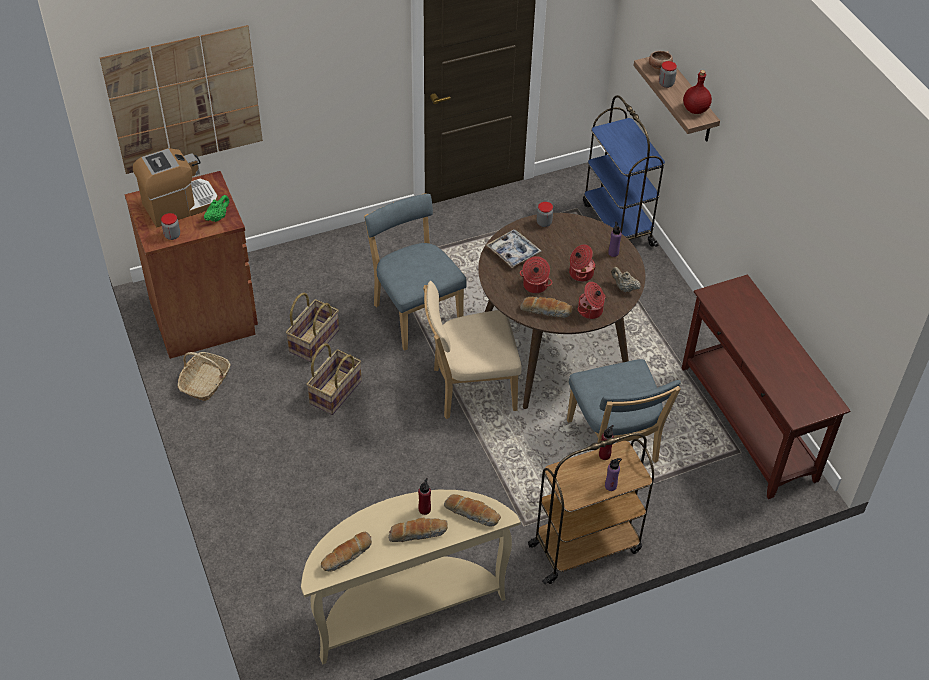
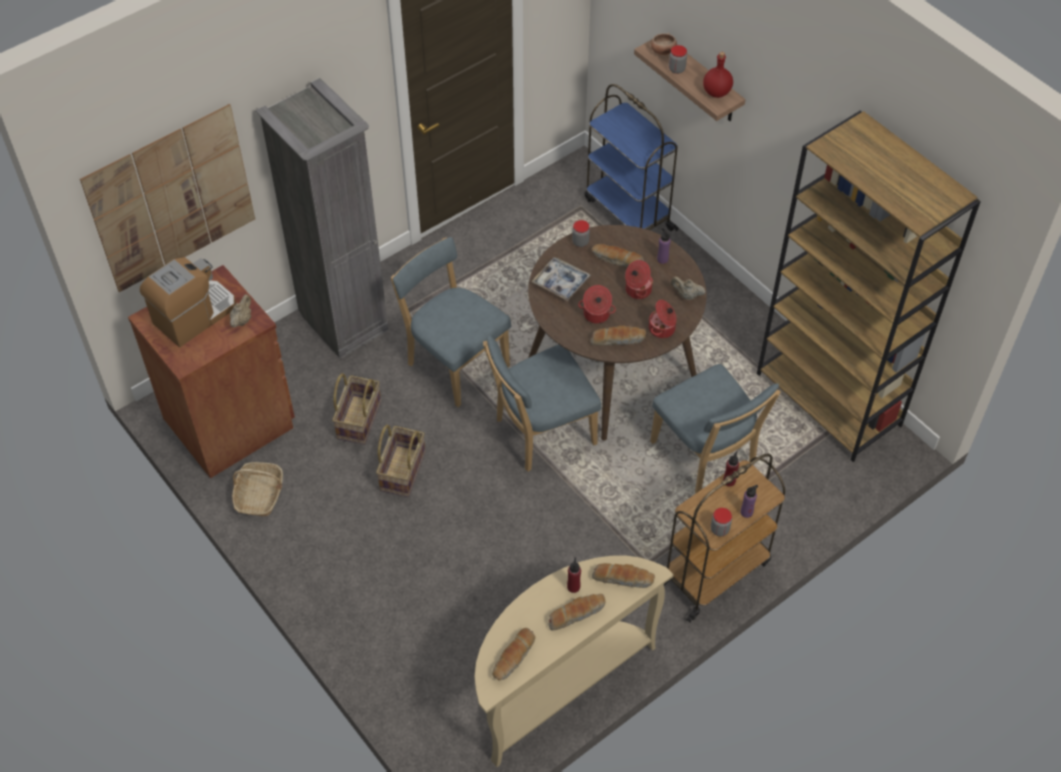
camera: 15 degrees left, 5 degrees up
(172, 235) = (200, 352): jar -> jar (719, 529)
(217, 217) = (242, 320): green teapot -> beige teapot
(333, 258) = (345, 322): none -> grey cabinet
(469, 389) = (540, 433): beige chair -> blue chair
(571, 245) = (617, 260): none -> bread
(748, 423) = (829, 400): brown console table -> brown bookcase

